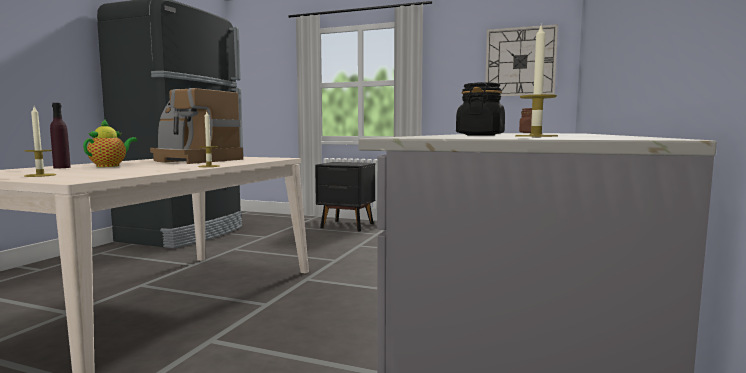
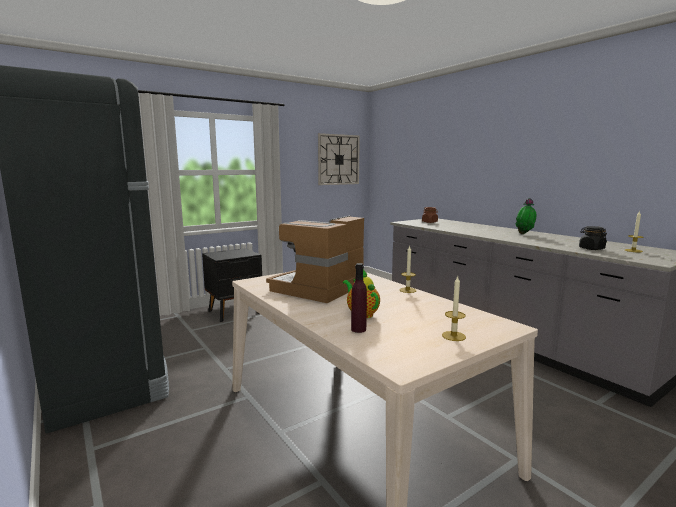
camera: 55 degrees left, 5 degrees up
(192, 160) = (319, 288): coffee machine -> coffee machine turned 150 degrees clockwise
(548, 134) = (524, 234): none -> potted plant

